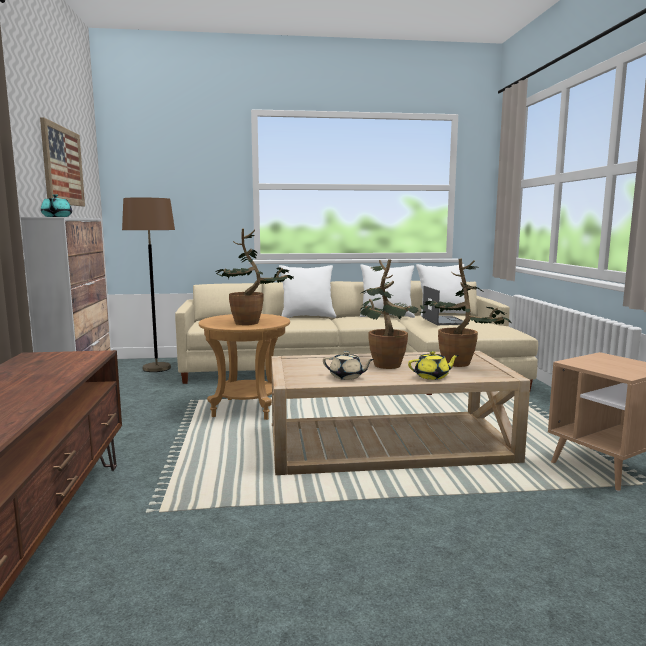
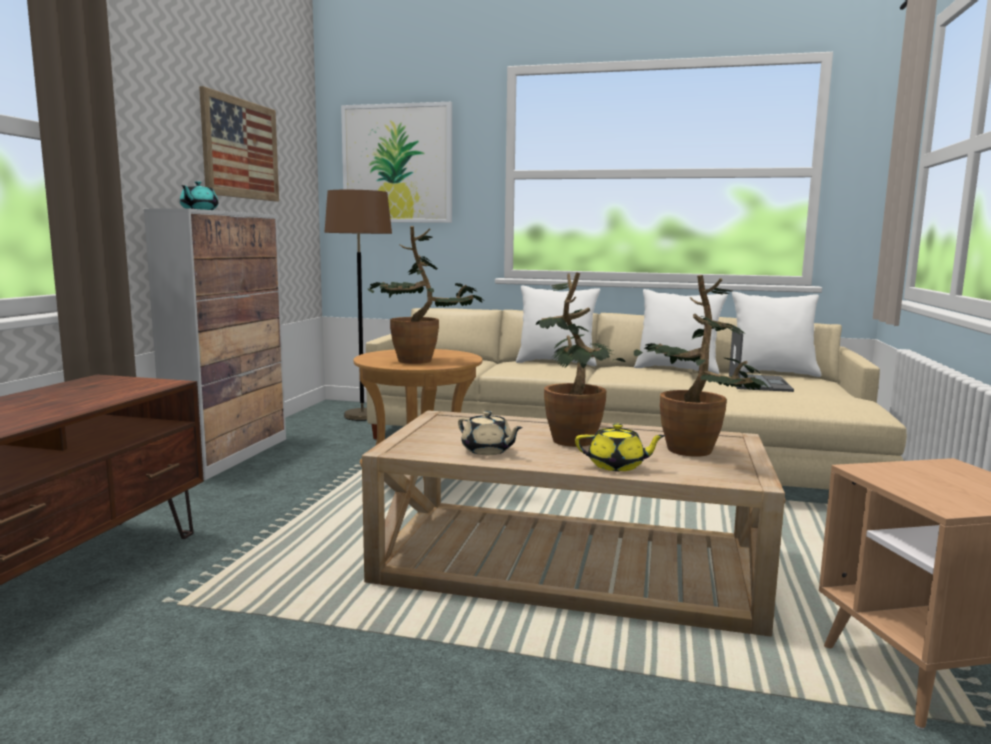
camera: 20 degrees right, 0 degrees up
(168, 177) = (397, 164): none -> picture

